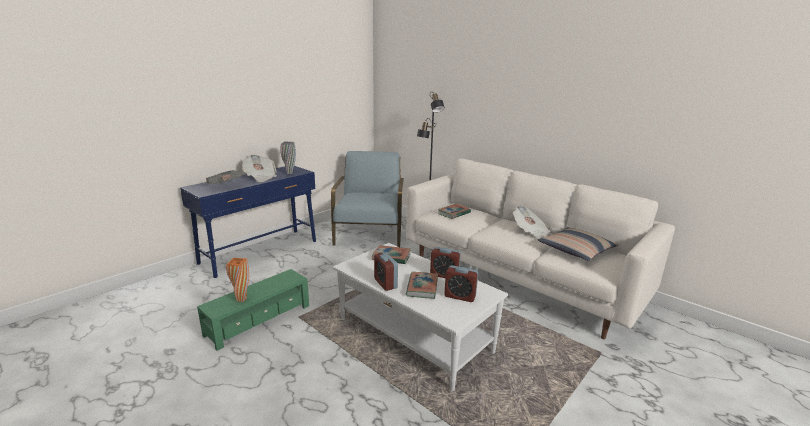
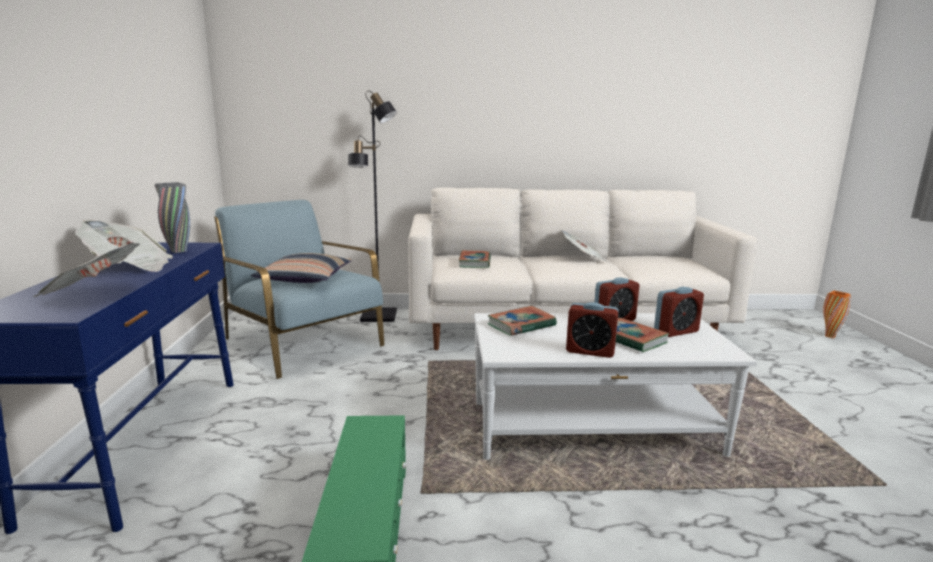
camera: 45 degrees left, 5 degrees down
(241, 299) = (368, 498): orange vase -> orange vase (830, 336)
(576, 250) = (650, 262): pillow -> pillow (304, 278)

